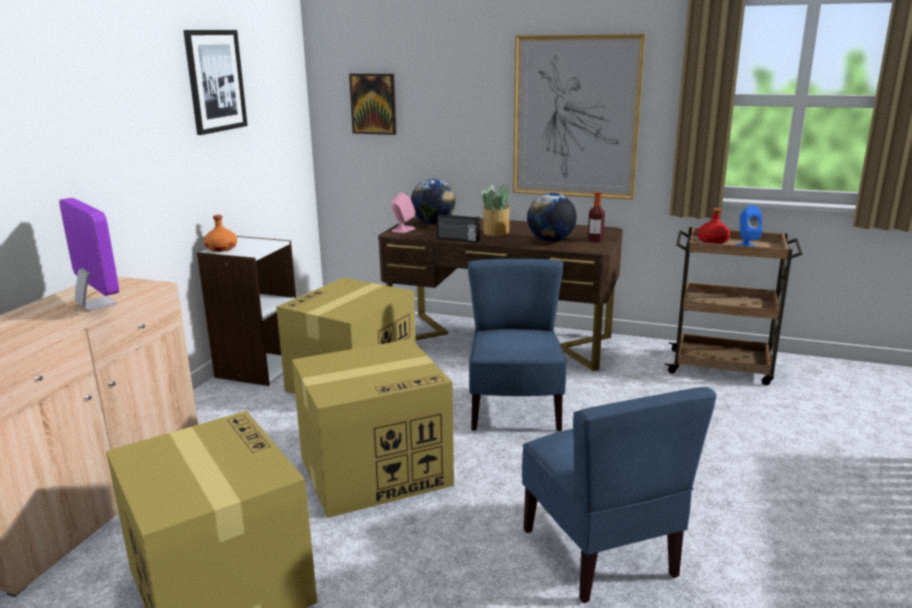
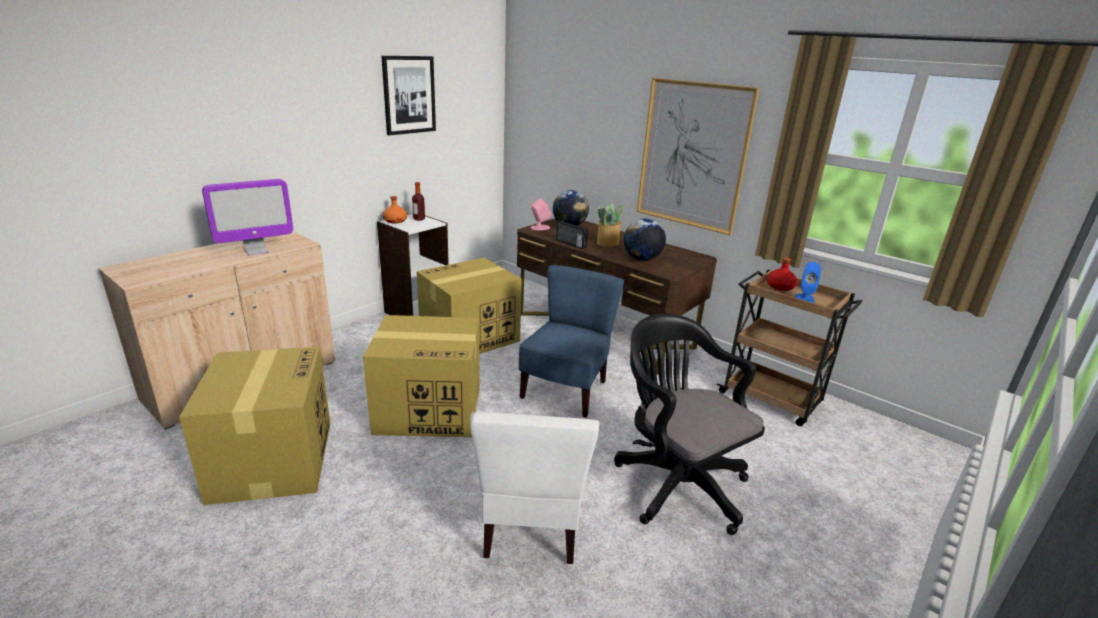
camera: 20 degrees right, 5 degrees up
(96, 304) = (256, 251): monitor -> monitor turned 75 degrees clockwise
(373, 104) = (546, 122): picture -> none
(595, 240) = (680, 265): bottle -> bottle (419, 219)
(601, 552) = (531, 524): blue chair -> white chair
(704, 467) = (676, 482): none -> black office chair

